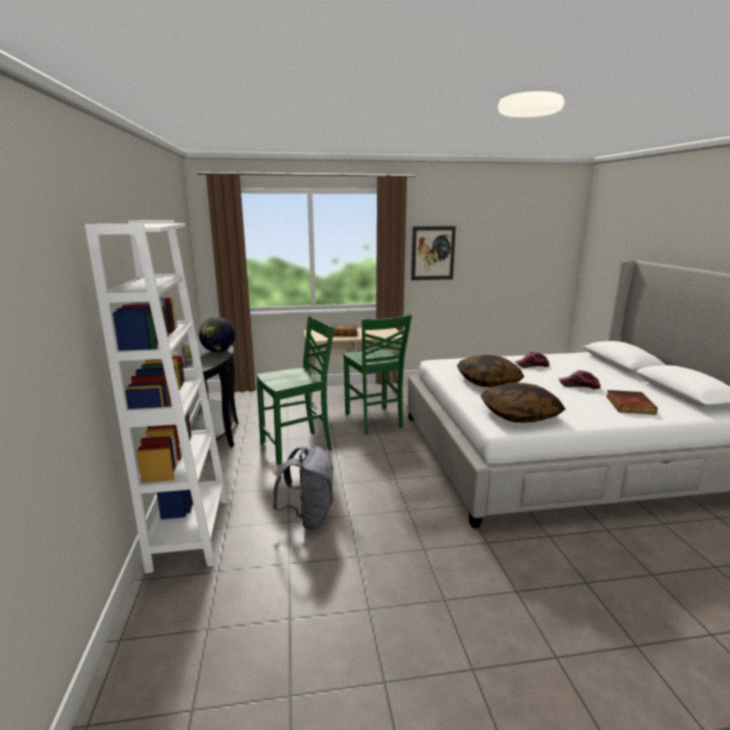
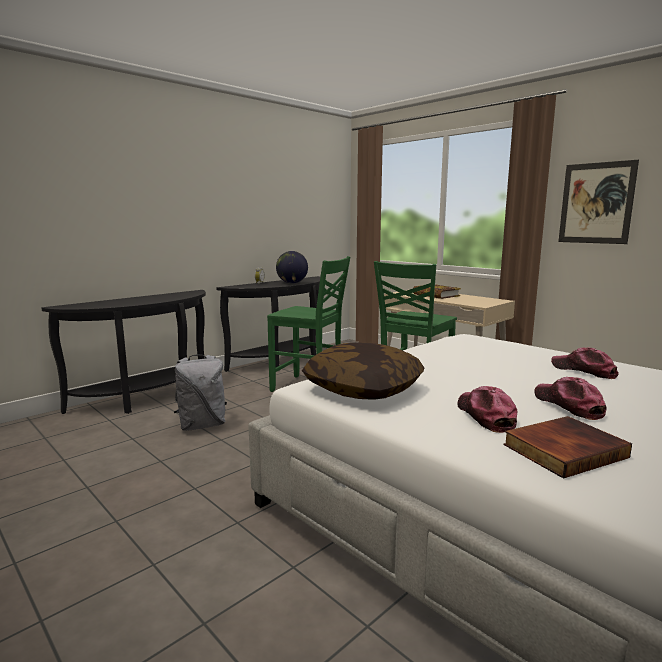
camera: 55 degrees right, 5 degrees down
(190, 533) = (148, 398): white bookcase -> black console table
(488, 381) = (452, 362): pillow -> none
(582, 403) = (485, 416): none -> cap

